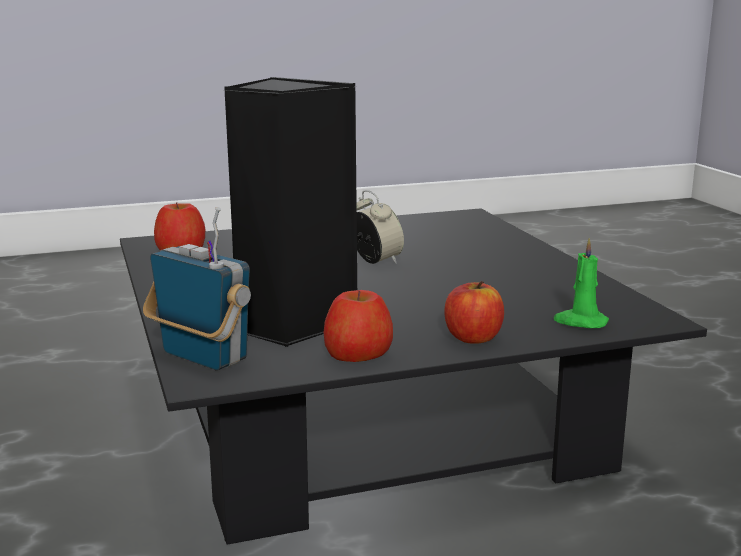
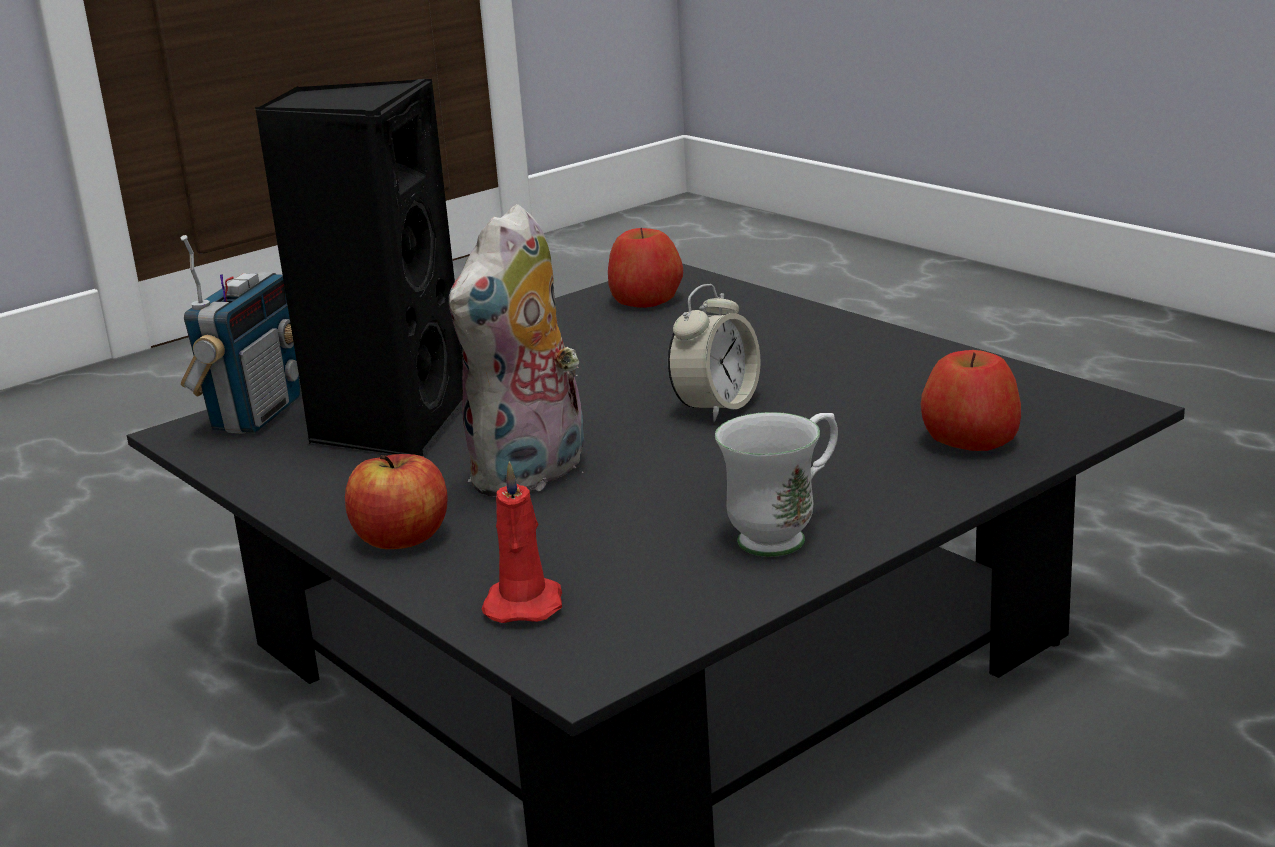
camera: 70 degrees right, 5 degrees up
(357, 355) = (297, 485): apple -> apple (970, 441)
(418, 303) = (532, 475): none -> plush toy
(547, 272) = (786, 535): none -> white mug
(580, 322) = (524, 603): green candle -> red candle

